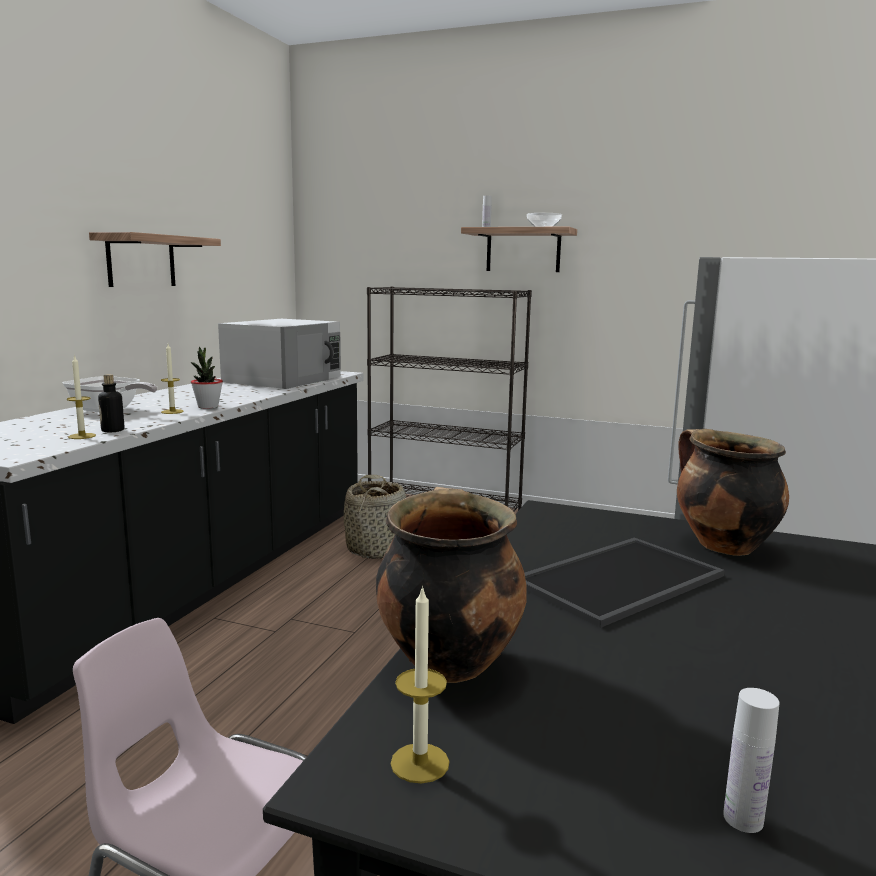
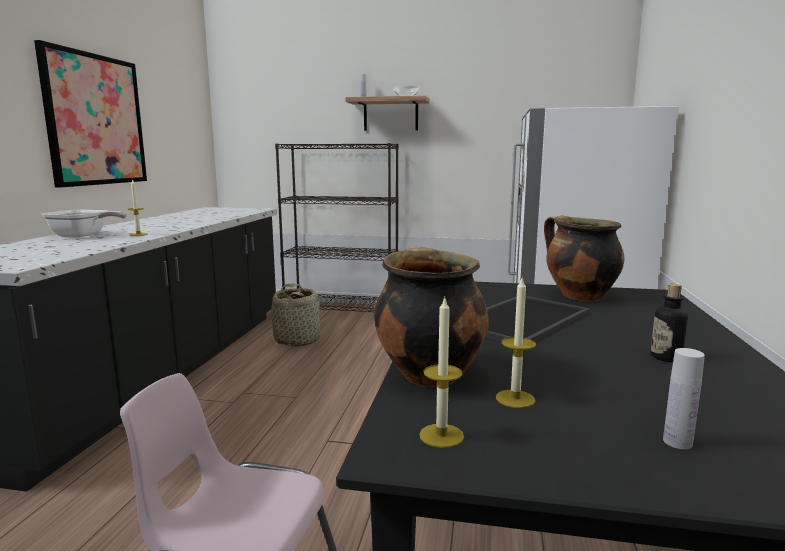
camera: 10 degrees left, 0 degrees up
(82, 436) = (70, 251): candle -> candle (515, 399)
(113, 430) = (95, 247): bottle -> bottle (665, 357)
(141, 261) = (95, 120): shelf -> picture
(208, 407) = (166, 231): potted plant -> none
(284, 379) = (217, 213): white microwave -> none

